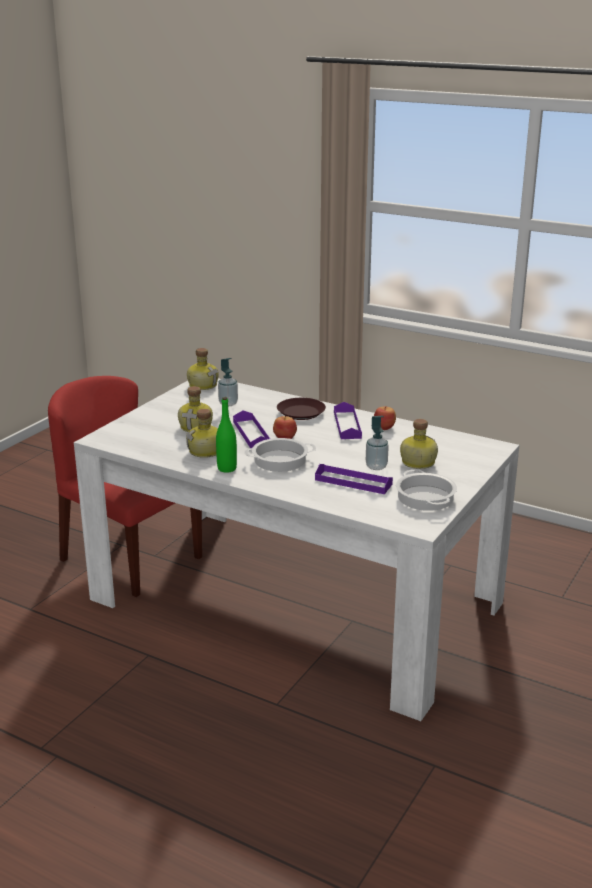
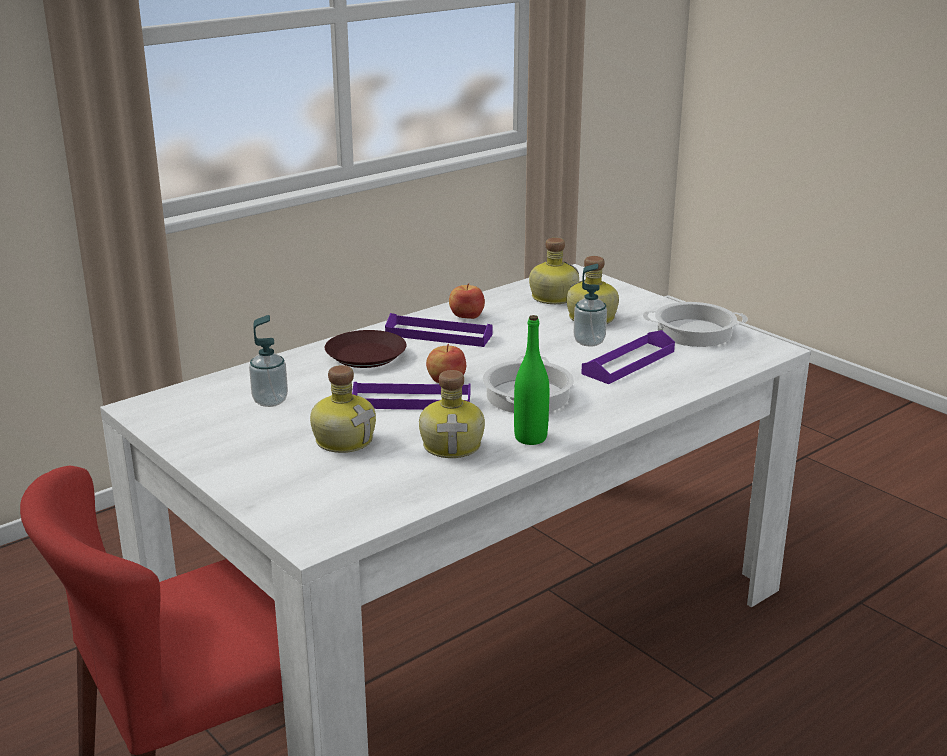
camera: 70 degrees left, 0 degrees up
(203, 385) = (161, 410): bottle -> bottle (551, 297)

